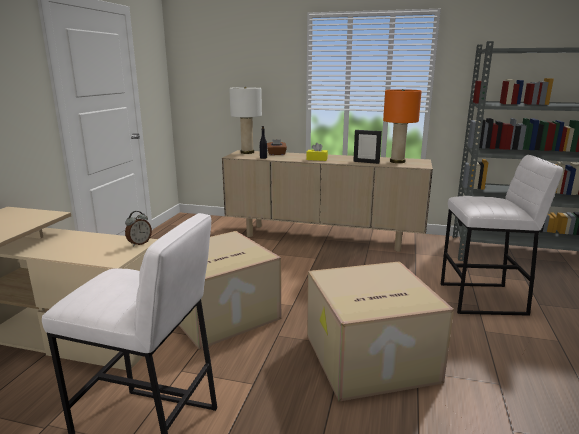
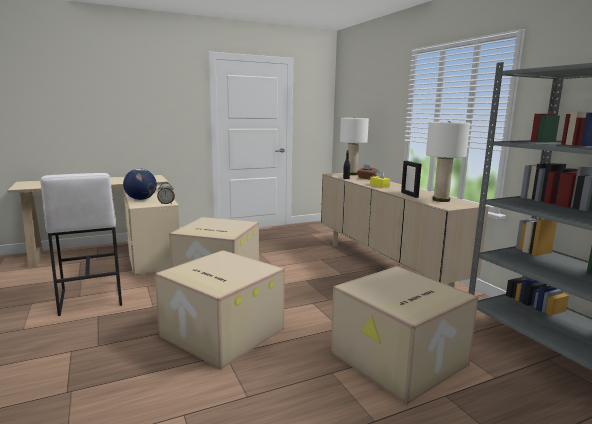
camera: 50 degrees right, 5 degrees down
(76, 251) = (141, 199): none -> globe
(397, 161) = (441, 200): orange table lamp -> white table lamp
(483, 299) = (398, 359): white stool -> cardboard box

